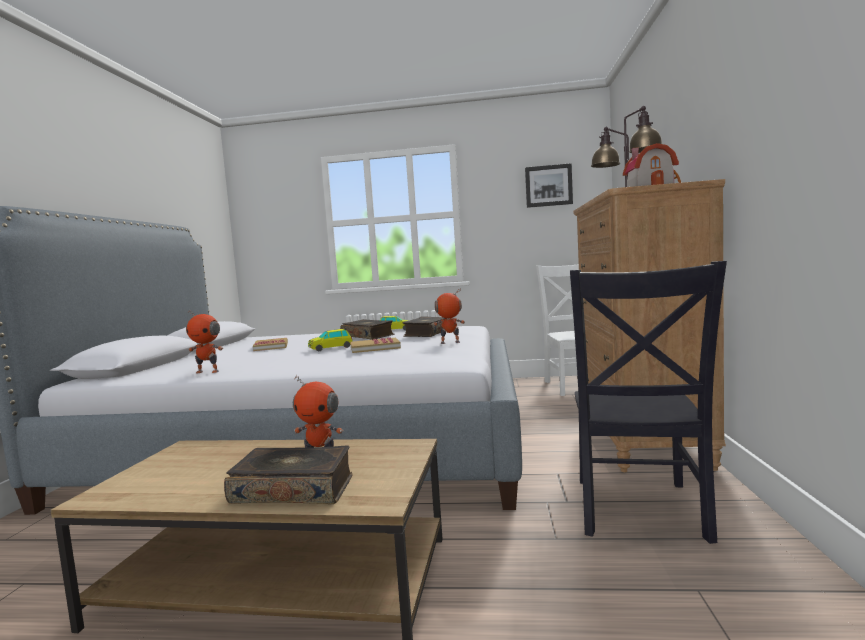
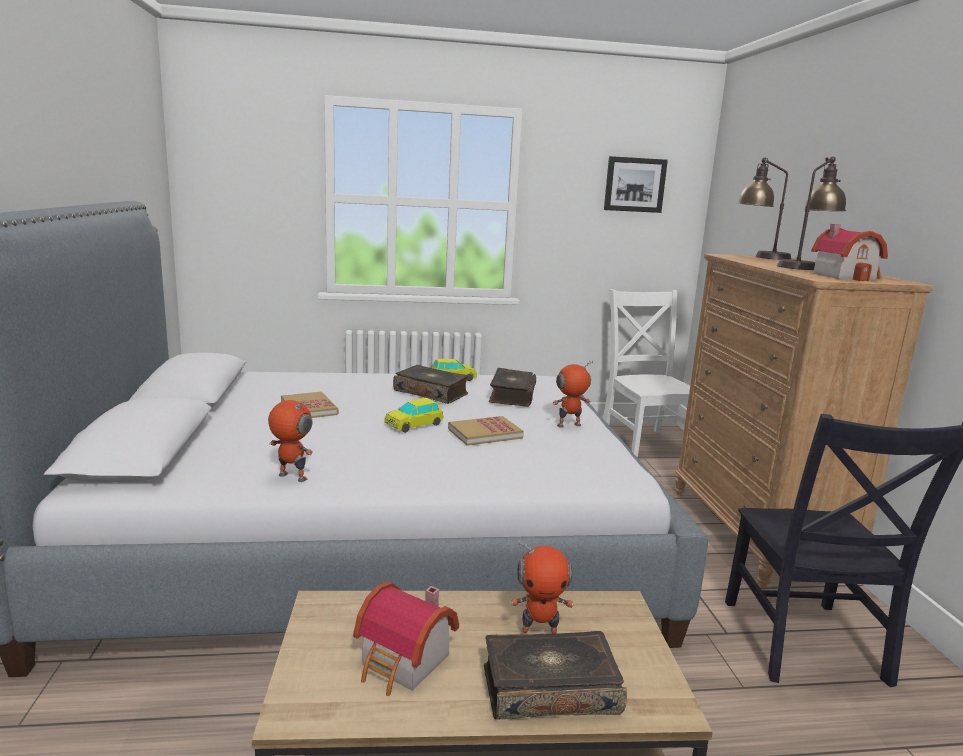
camera: 15 degrees left, 10 degrees up
(202, 475) = (404, 664): none -> toy house
(208, 372) = (291, 478): toy robot -> toy robot turned 150 degrees counterclockwise

